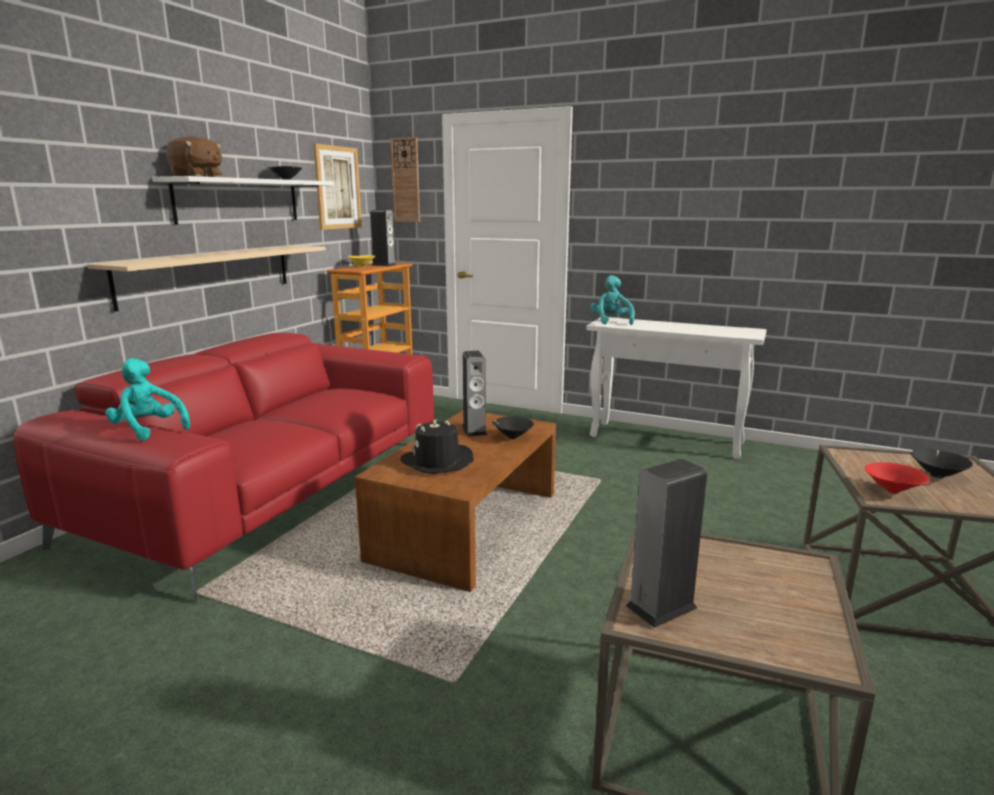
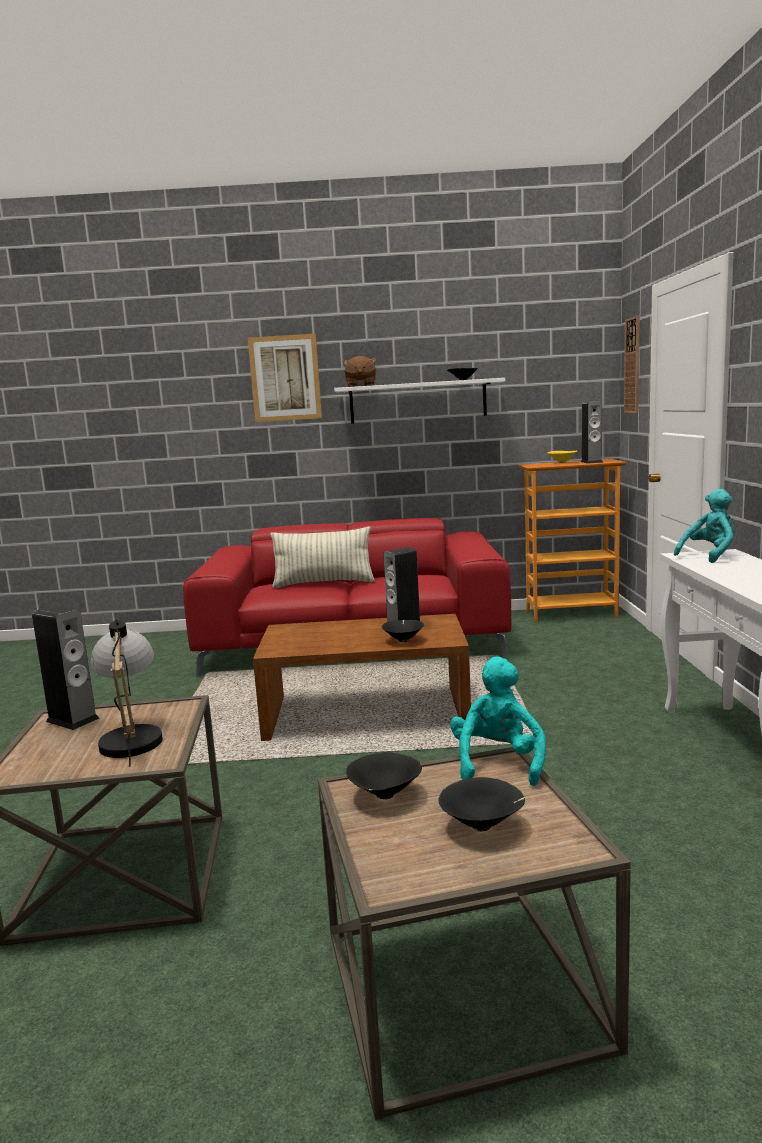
camera: 65 degrees right, 5 degrees down
(148, 430) = (226, 561): turquoise plush toy -> turquoise plush toy (497, 762)
(209, 274) = (380, 462): beige shelf -> none
(267, 425) = (324, 583): none -> pillow
(338, 188) = (552, 380): picture -> picture (285, 378)
(437, 462) = (317, 634): black hat -> none
(735, 574) = (131, 737): none -> table lamp
(893, 491) = (384, 796): red bowl -> black bowl

